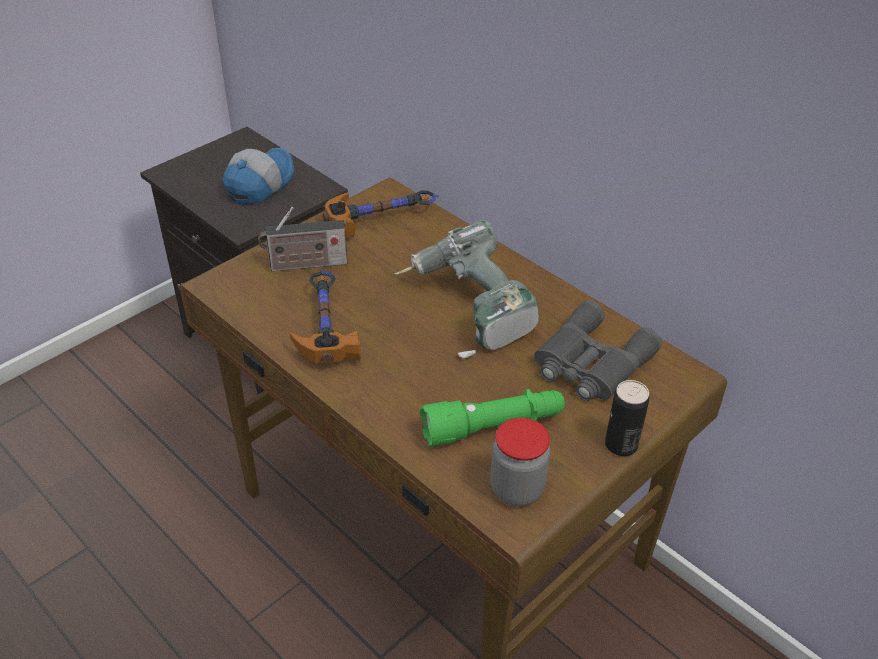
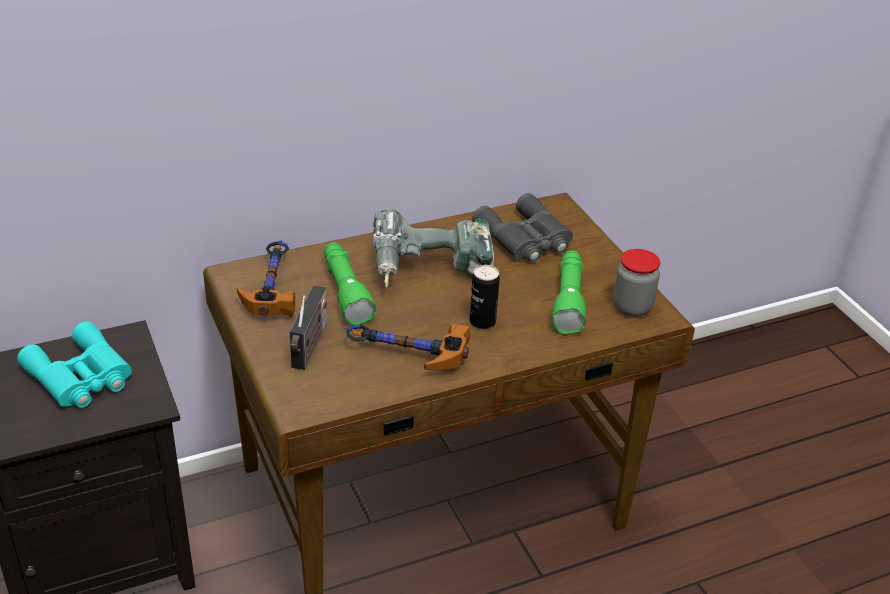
camera: 70 degrees left, 5 degrees down
(259, 184) = (80, 377): cap -> turquoise binoculars
(402, 262) = (345, 292): none -> green flashlight
(621, 445) = (610, 252): can -> can (482, 321)

